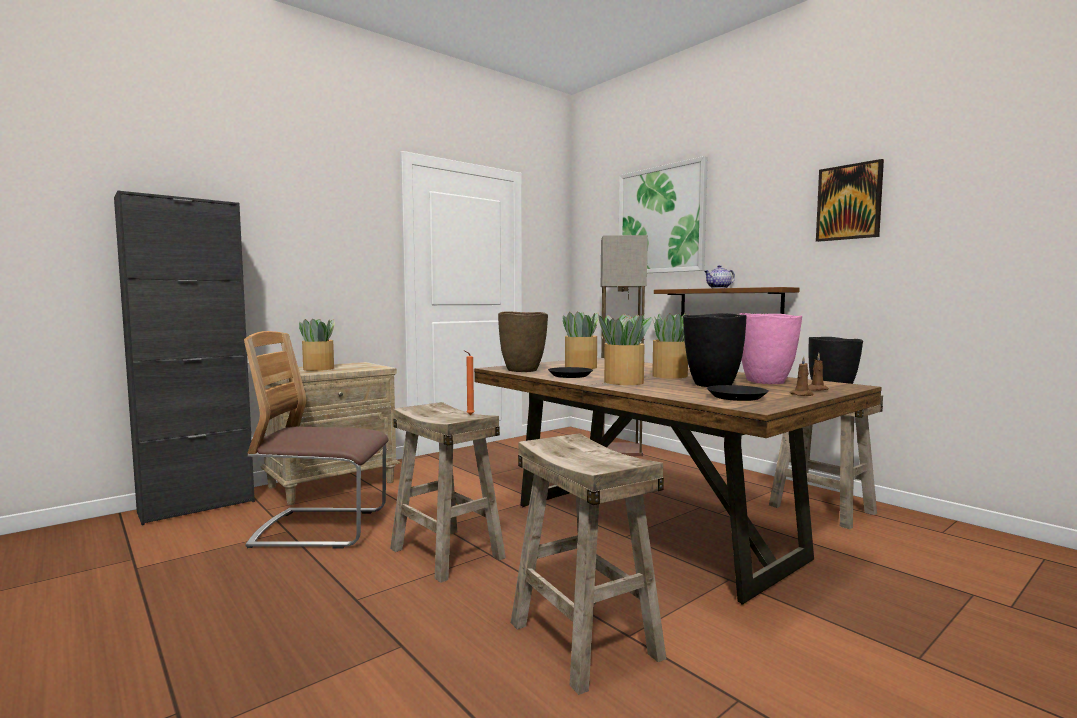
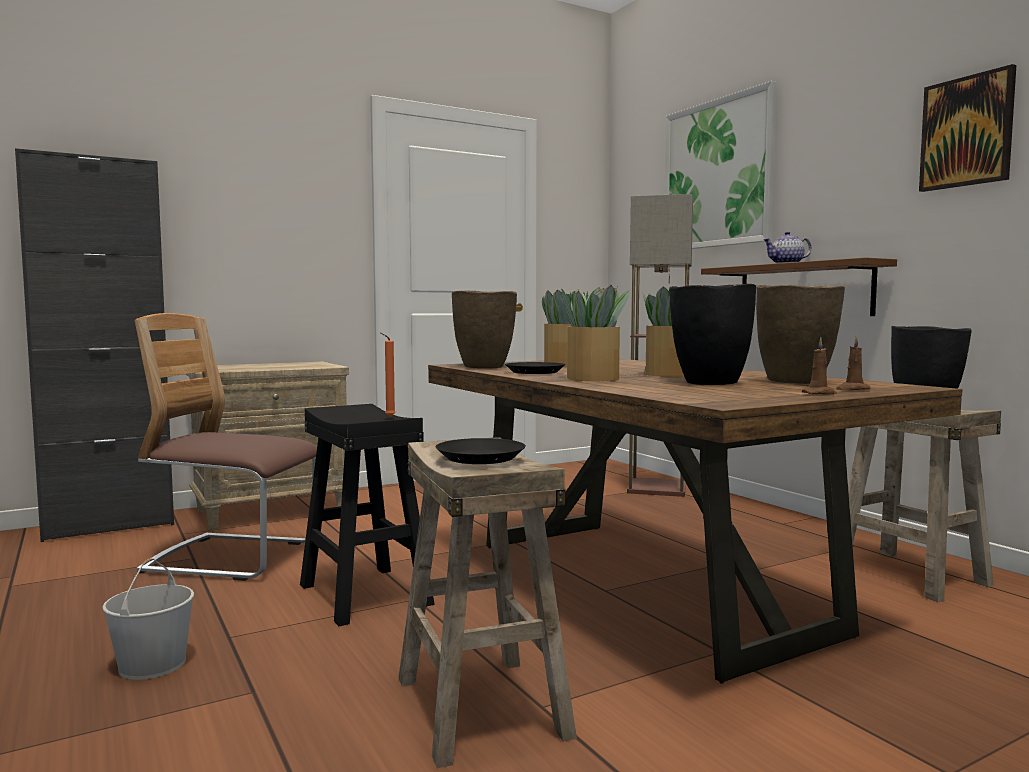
camera: 10 degrees right, 0 degrees up
(304, 629) = (152, 664): none -> white bucket
(319, 369) = (256, 366): potted plant -> none
(445, 553) = (363, 594): beige stool -> black stool
(736, 397) = (716, 394): black plate -> black plate (479, 458)
(767, 382) = (796, 381): pink vase -> brown vase

